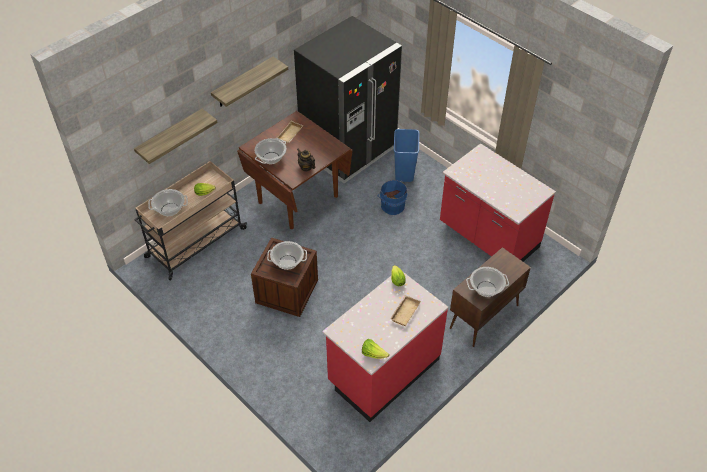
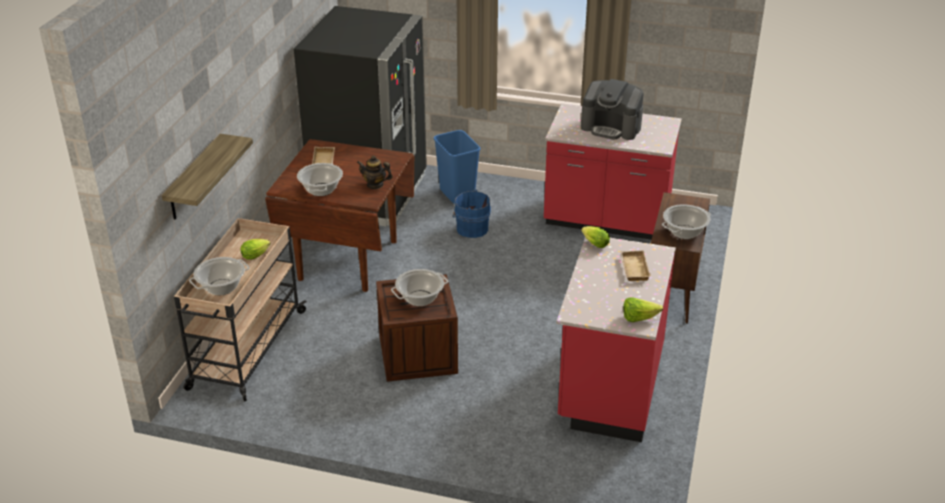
camera: 30 degrees left, 15 degrees down
(243, 83) = (253, 97): shelf -> none
(496, 180) = (611, 127): none -> coffee machine

